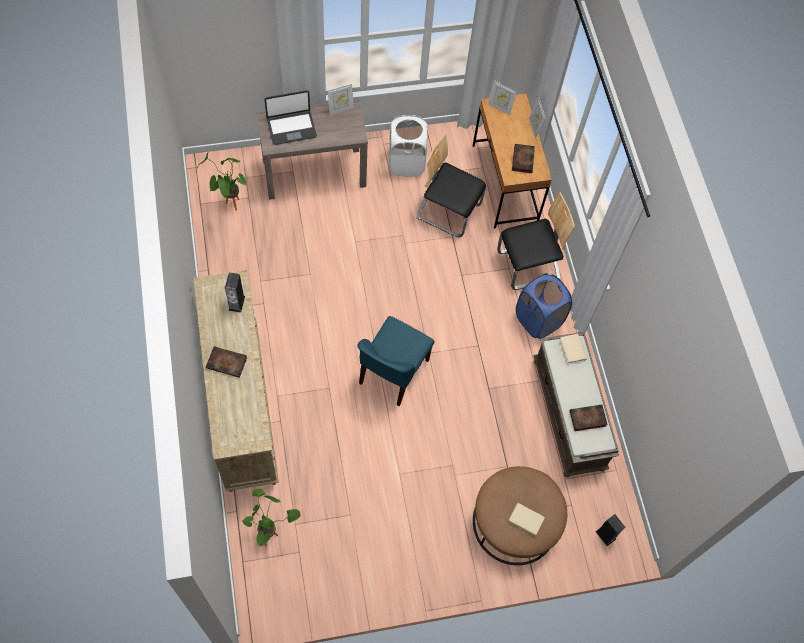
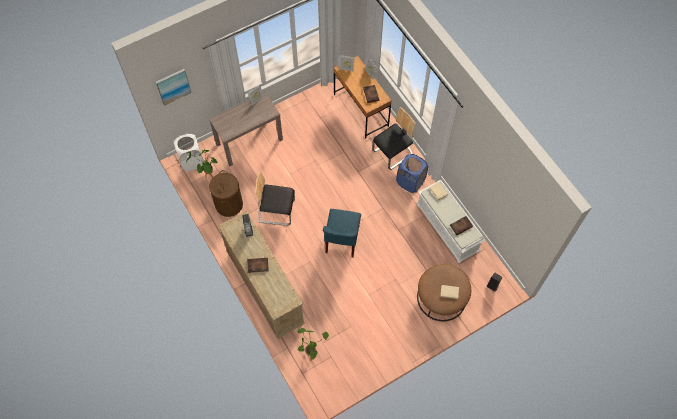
camera: 15 degrees left, 0 degrees up
(206, 37) = (173, 86): none -> picture
(243, 256) = (229, 204): none -> brown laundry basket
(291, 127) = (233, 120): laptop -> none
(406, 163) = (300, 117): white laundry basket -> white laundry basket (191, 161)
(448, 211) = (335, 137): chair -> chair (276, 211)
(569, 414) = (448, 228): brown bench -> white bench

